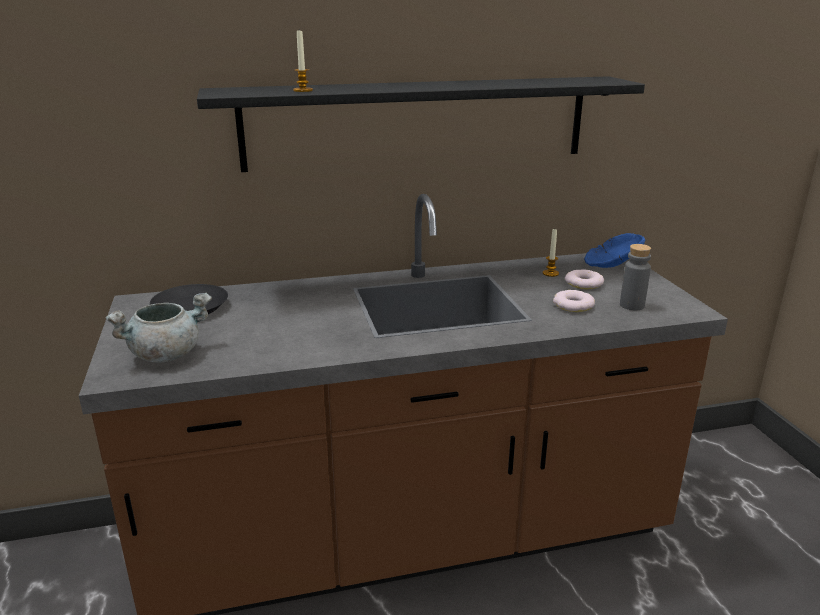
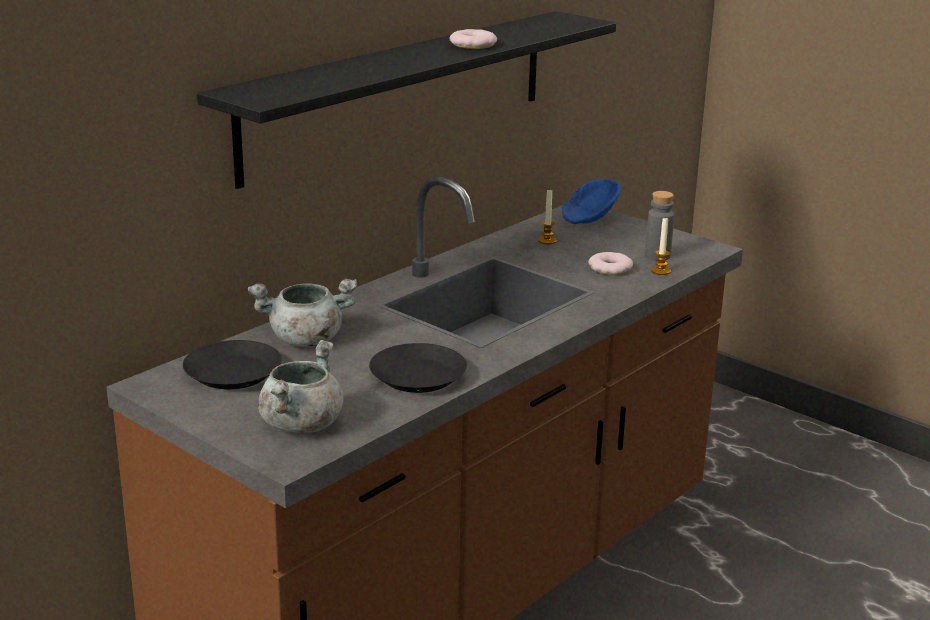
camera: 35 degrees left, 0 degrees up
(268, 298) = (305, 340): none -> grey cooking pot
(295, 345) = (417, 376): none -> black plate
(303, 90) = (334, 80): candle -> candle (660, 271)
(583, 283) = (590, 244): donut -> donut (473, 45)

